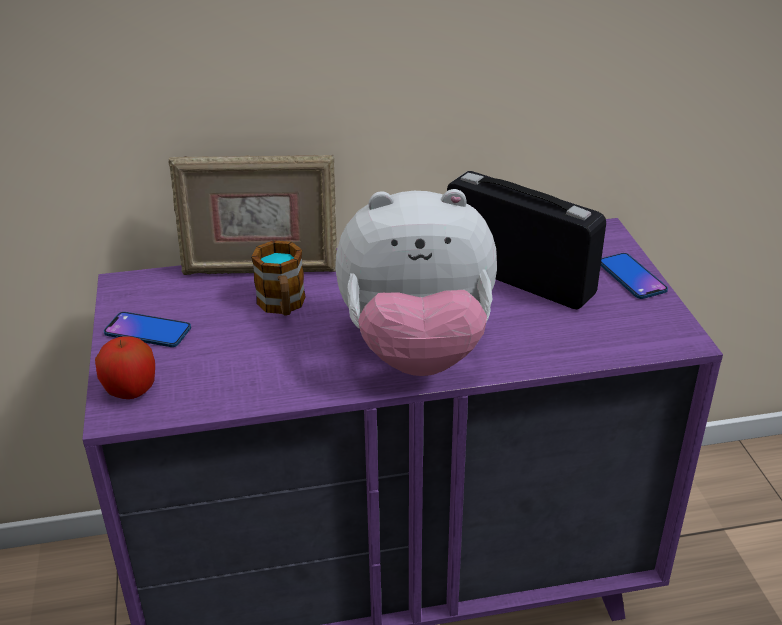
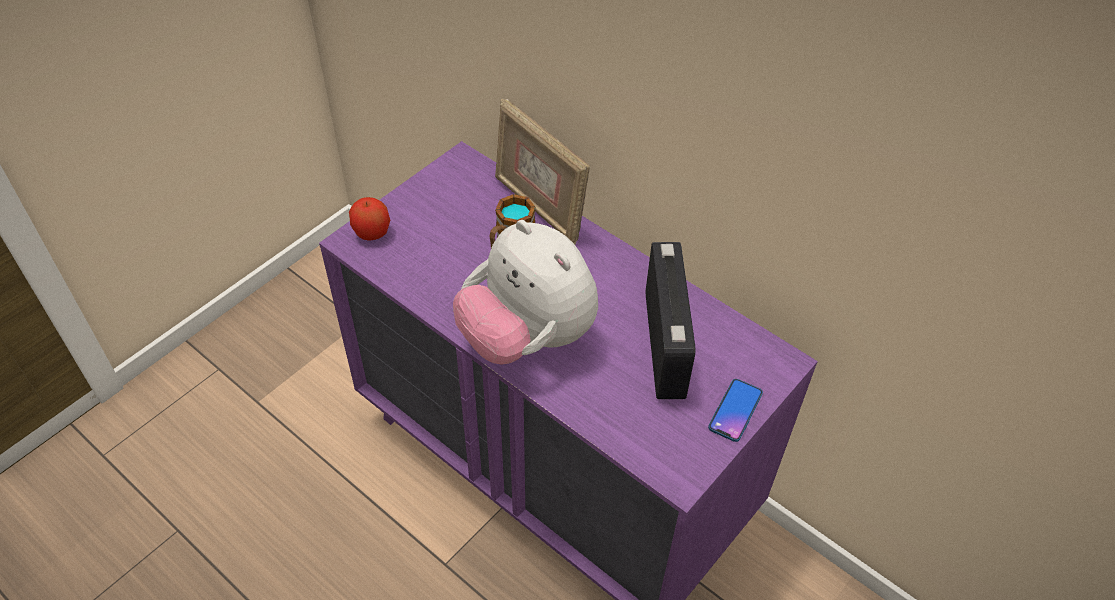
camera: 50 degrees right, 15 degrees up
(148, 331) = (428, 202): phone -> none

